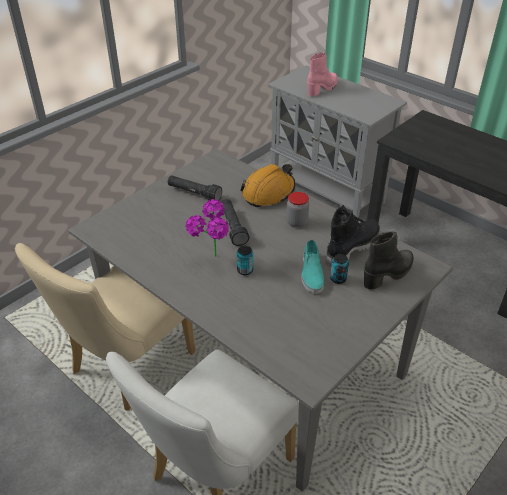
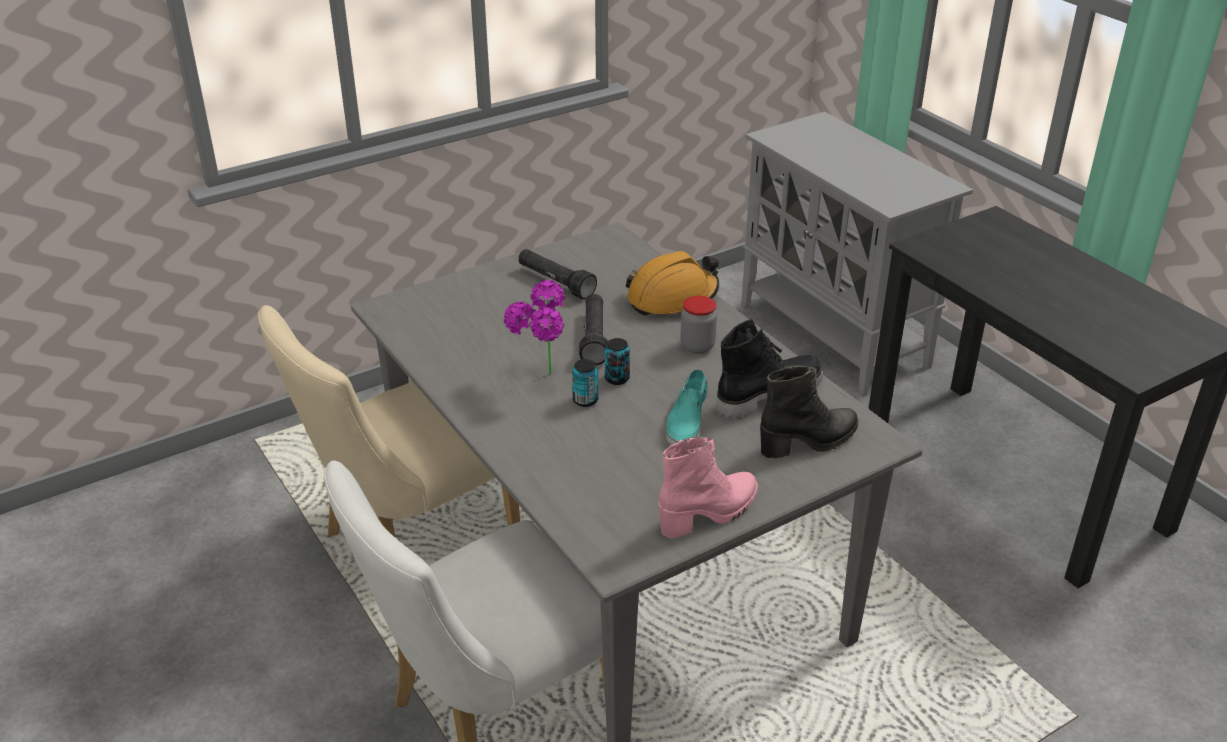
camera: 15 degrees right, 5 degrees down
(322, 88) = (834, 152): pink boot -> pink boot (709, 514)
(338, 279) = (724, 435): can -> can (617, 379)

